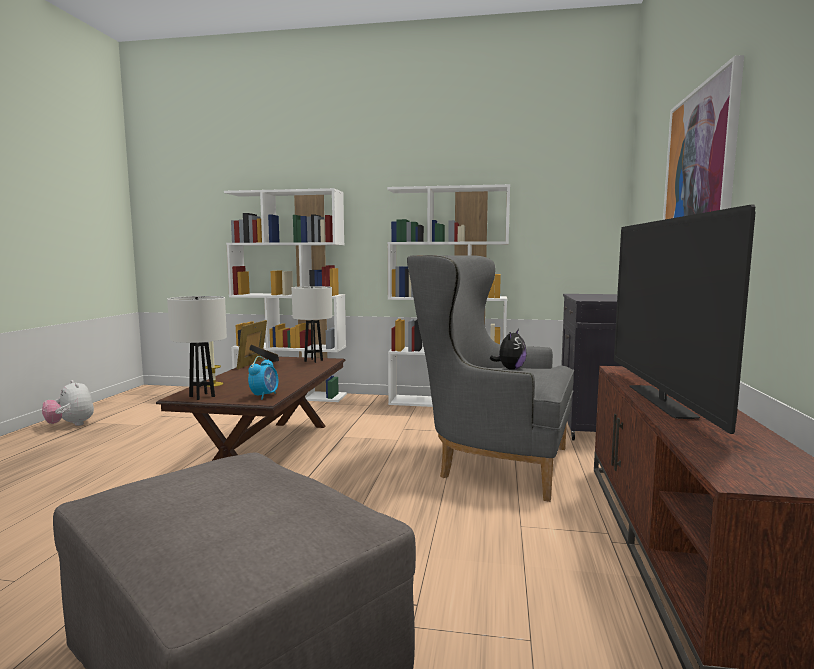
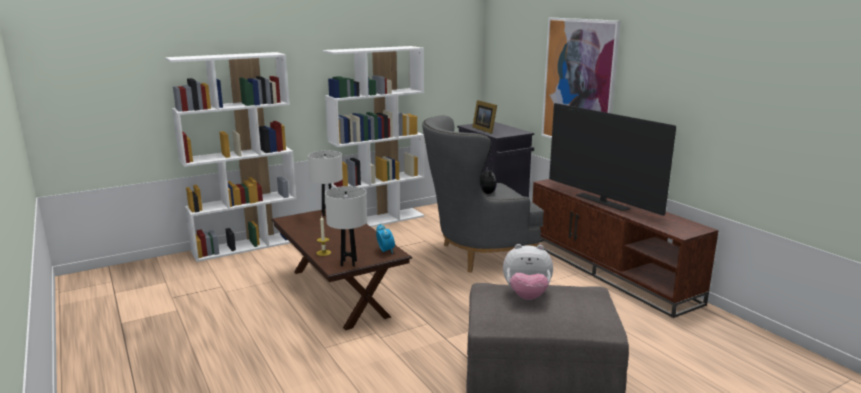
camera: 40 degrees left, 10 degrees up
(70, 425) = (103, 333): plush toy -> plush toy (526, 296)
(256, 364) = (294, 227): picture frame -> picture frame (485, 130)

